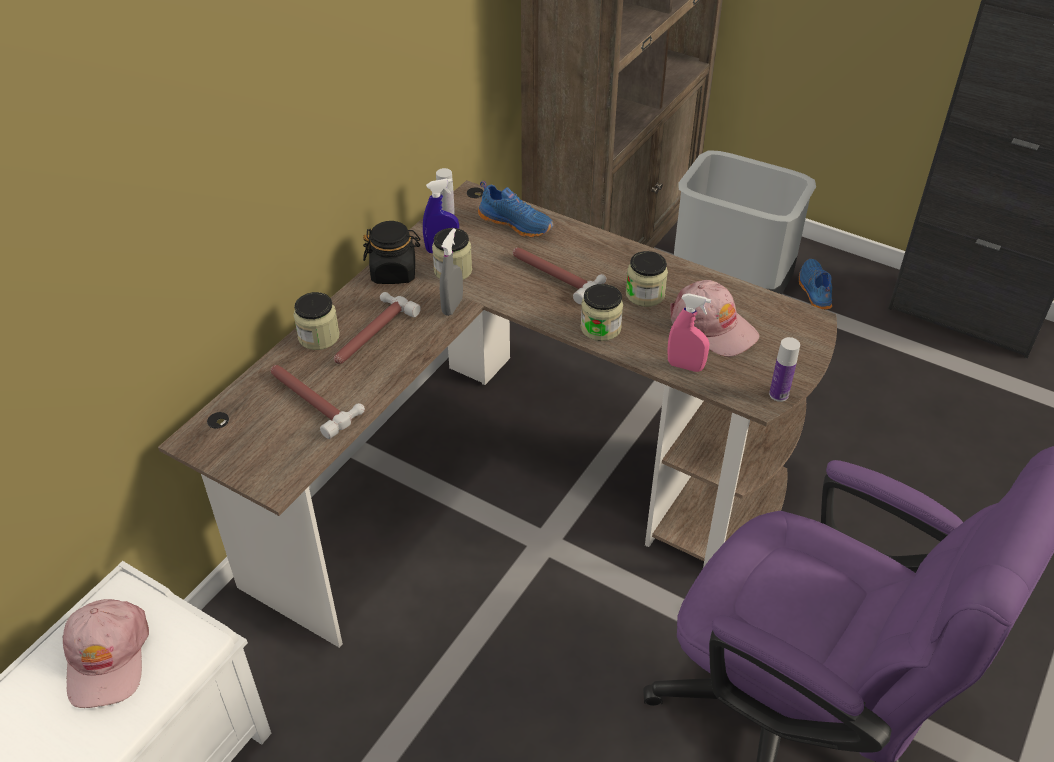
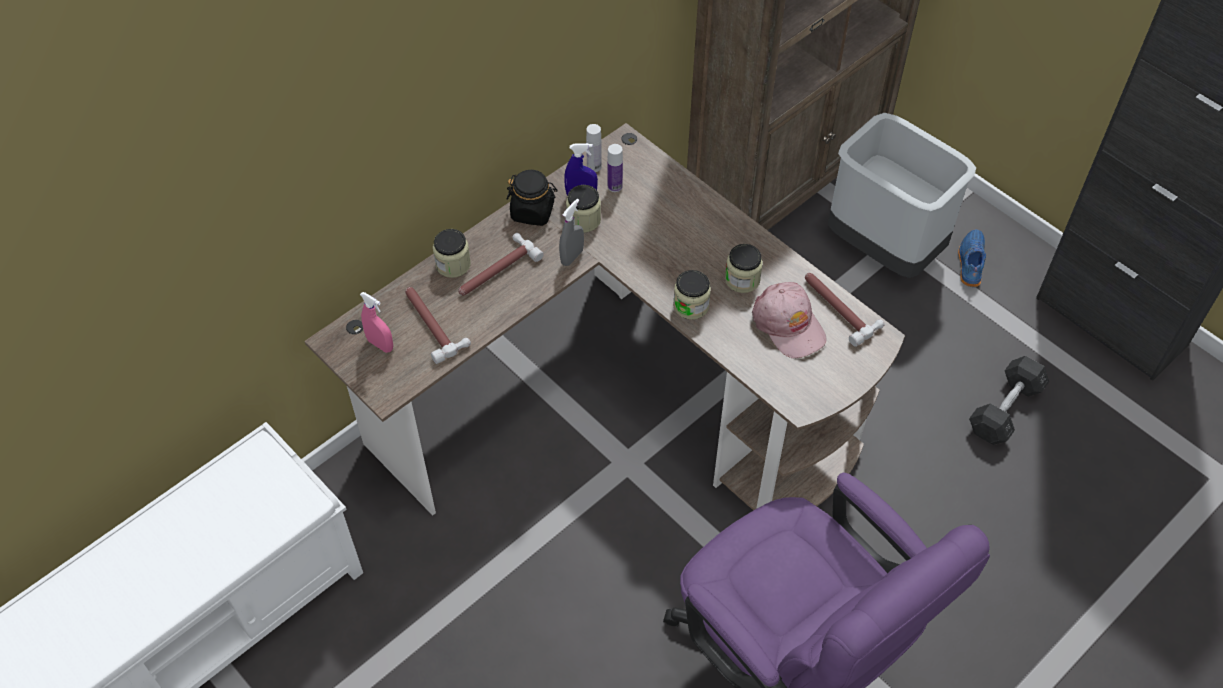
camera: 15 degrees right, 10 degrees up
(107, 658) = (240, 499): pink cap -> none
(516, 223) = (655, 180): blue shoe -> none
(554, 274) = (670, 242): hammer -> hammer (838, 307)
(685, 366) = (749, 359): pink spray bottle -> pink spray bottle (380, 344)
(778, 394) = (818, 404): bottle -> bottle (615, 186)
(905, 411) = (1005, 409): none -> grey dumbbell

